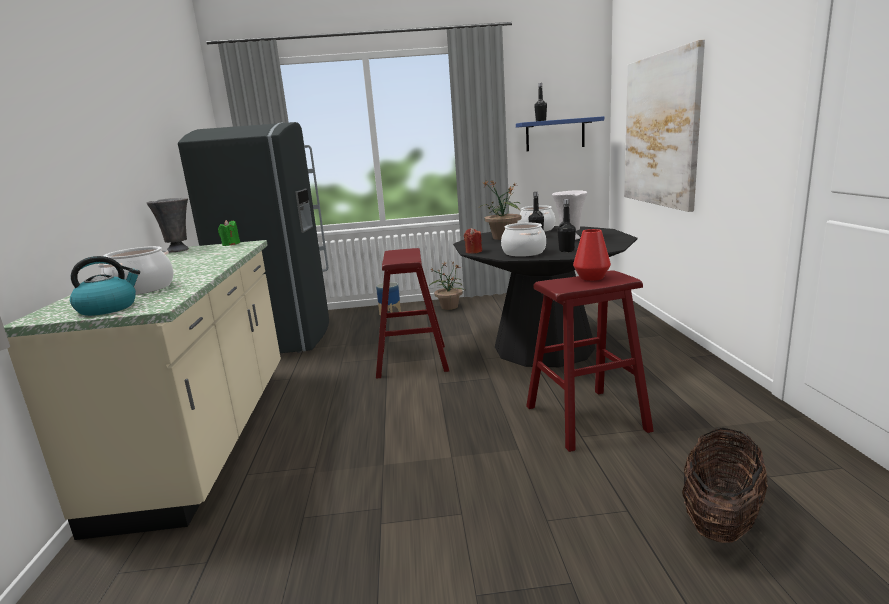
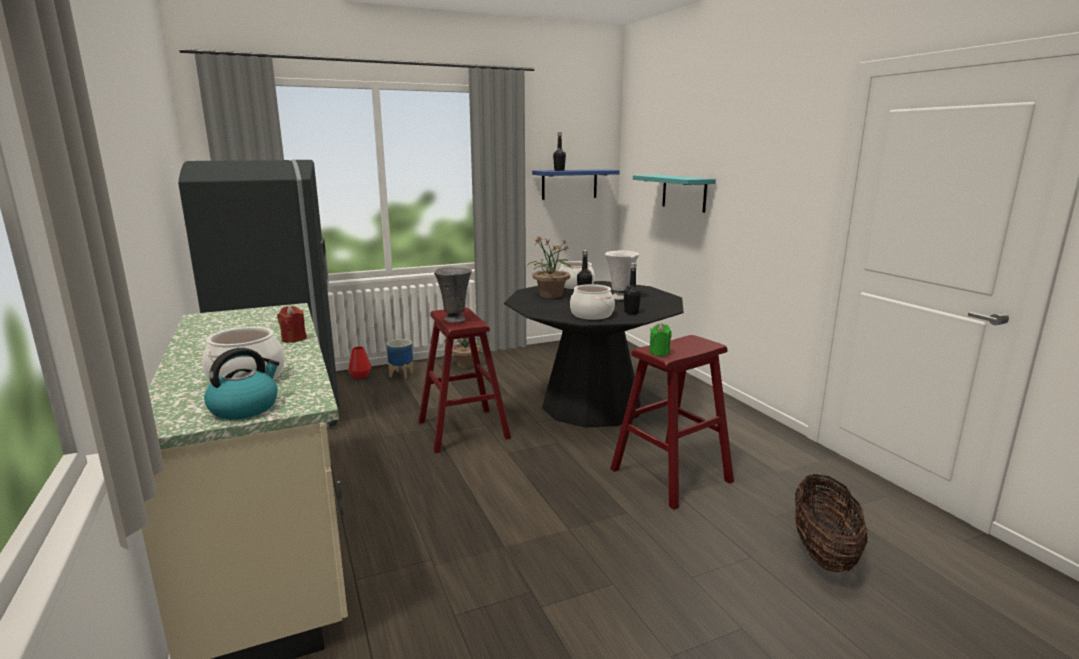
camera: 20 degrees left, 0 degrees up
(178, 250) = (202, 318): grey vase -> grey vase (454, 320)
(231, 244) = (267, 309): green candle -> green candle (659, 352)
(473, 251) = (538, 313): red candle -> red candle (294, 339)
(591, 277) = (681, 343): red vase -> red vase (360, 376)
(660, 131) = (684, 193): picture -> turquoise shelf

